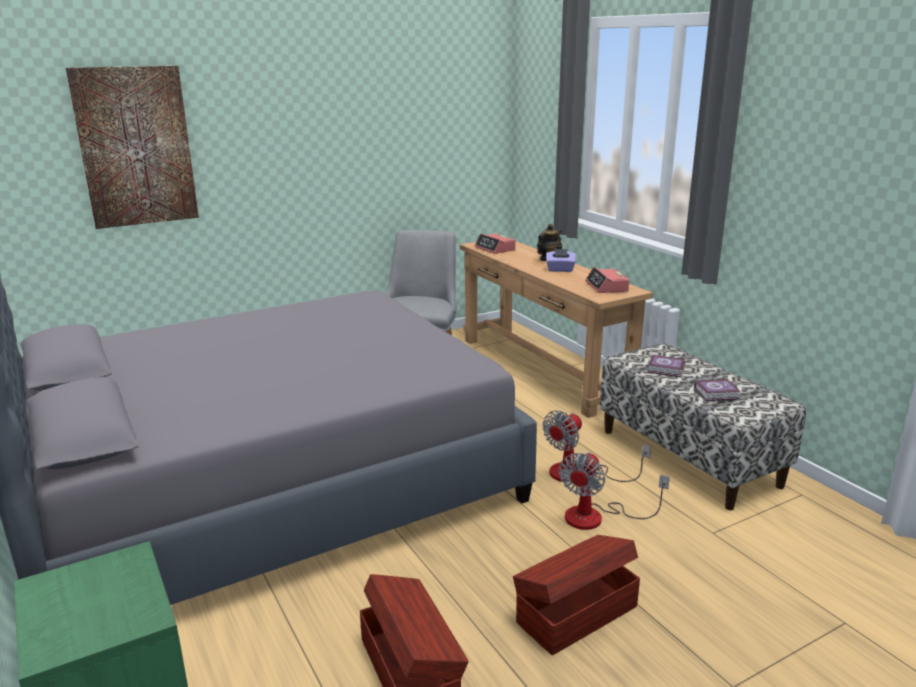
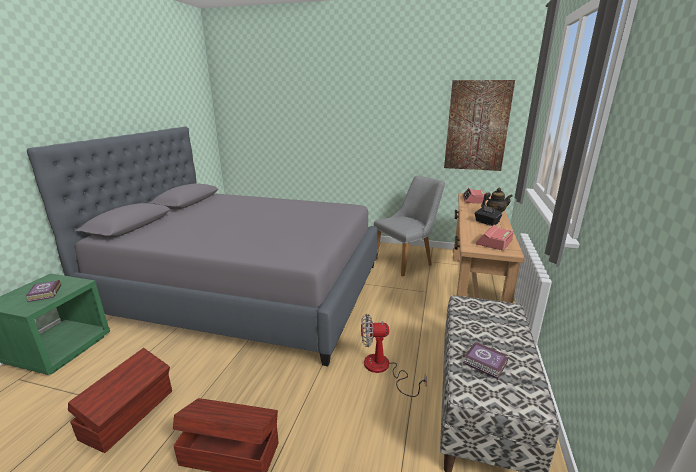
camera: 45 degrees right, 0 degrees up
(136, 147) = (283, 109): picture -> picture (477, 126)
(560, 270) = (486, 222): purple tissue box -> black tissue box
(597, 517) = (345, 403): fan -> none
(667, 370) = (480, 324): book -> book (44, 294)

